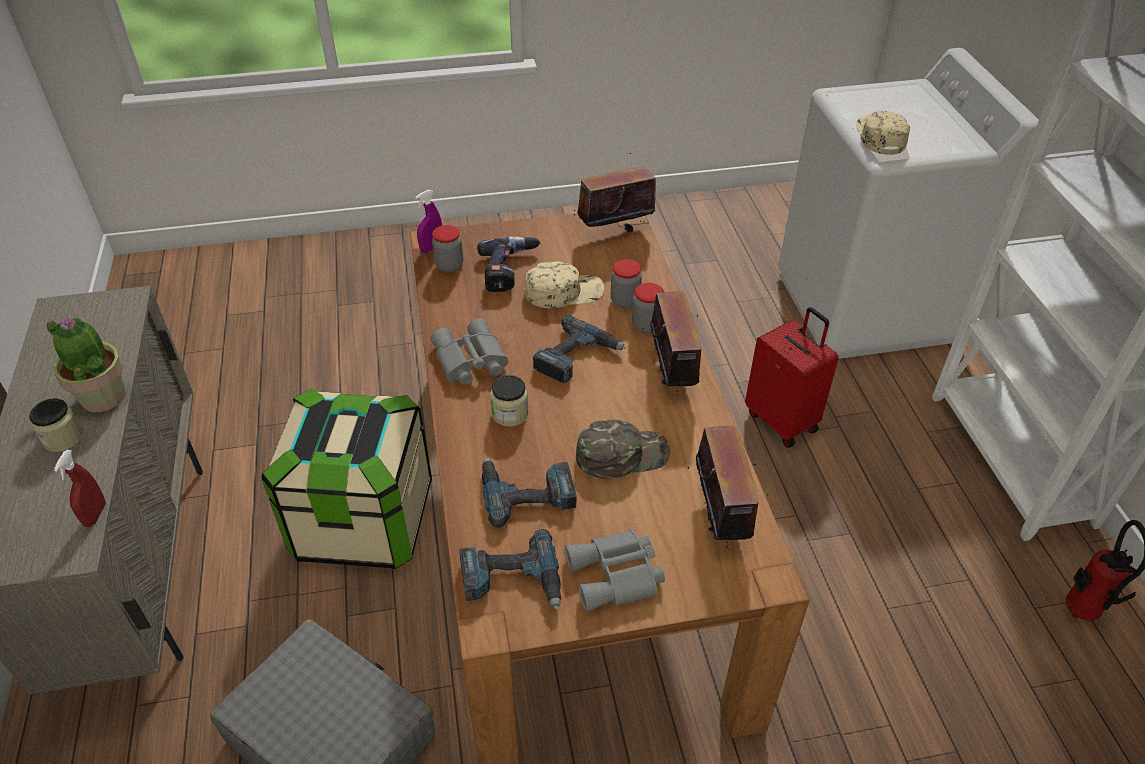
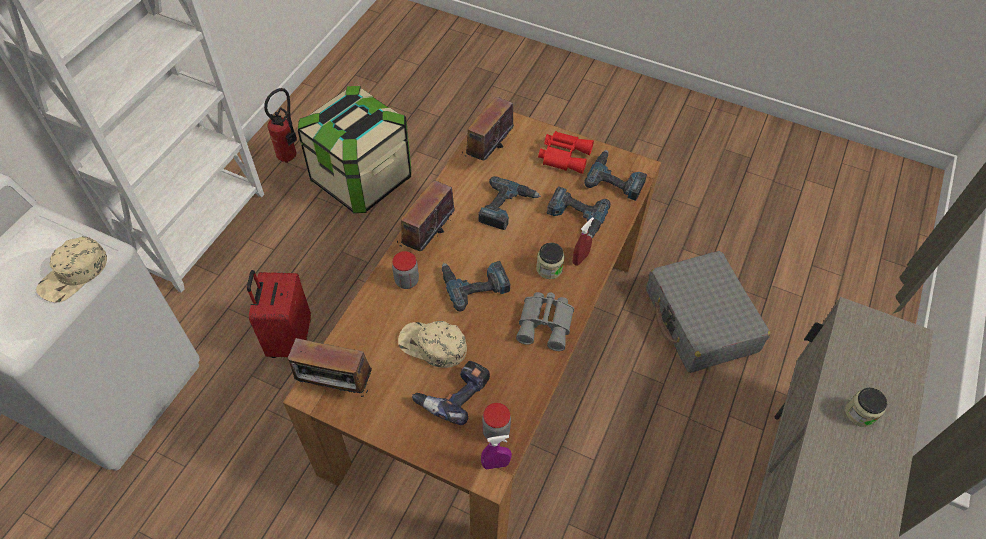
camera: 145 degrees left, 10 degrees up
(95, 515) = (839, 335): red spray bottle -> red spray bottle (580, 258)
(103, 396) = (827, 440): potted plant -> none
(363, 520) = (622, 447): storage box -> storage box (362, 179)
(617, 576) = (564, 155): grey binoculars -> red binoculars
(622, 454) = (506, 208): green cap -> power drill
(625, 301) = (399, 309): jar -> none

